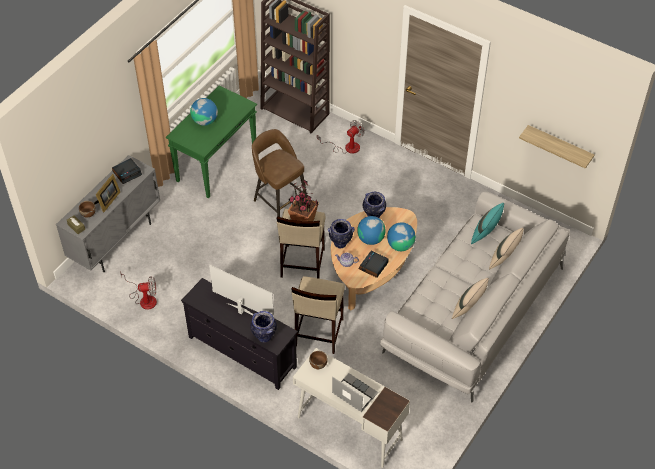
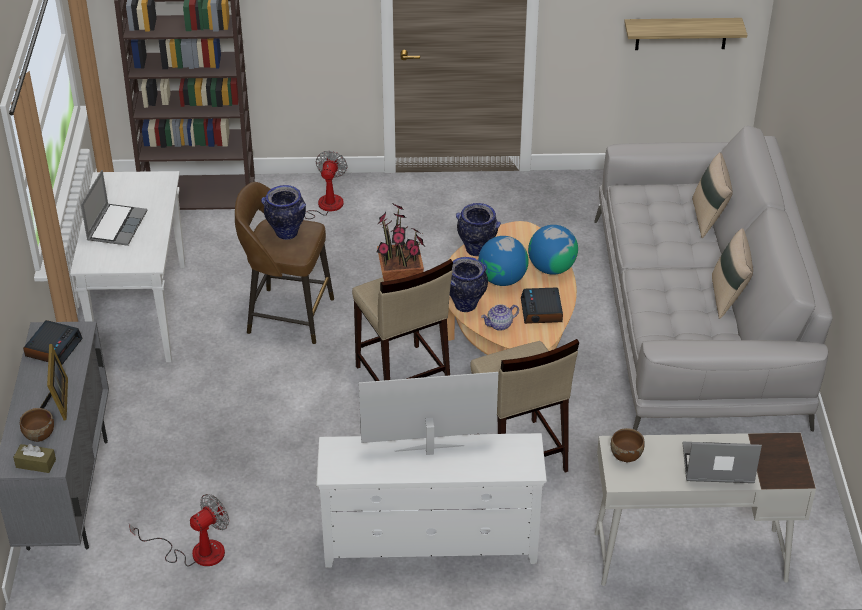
camera: 35 degrees left, 10 degrees down
(205, 121) = (116, 225): globe -> laptop
(217, 164) = (140, 312): green console table -> white console table
(242, 353) = (430, 543): black tv stand -> white tv stand
(264, 337) = (500, 466): vase -> vase (286, 233)
(485, 235) = (653, 201): turquoise pillow -> none

